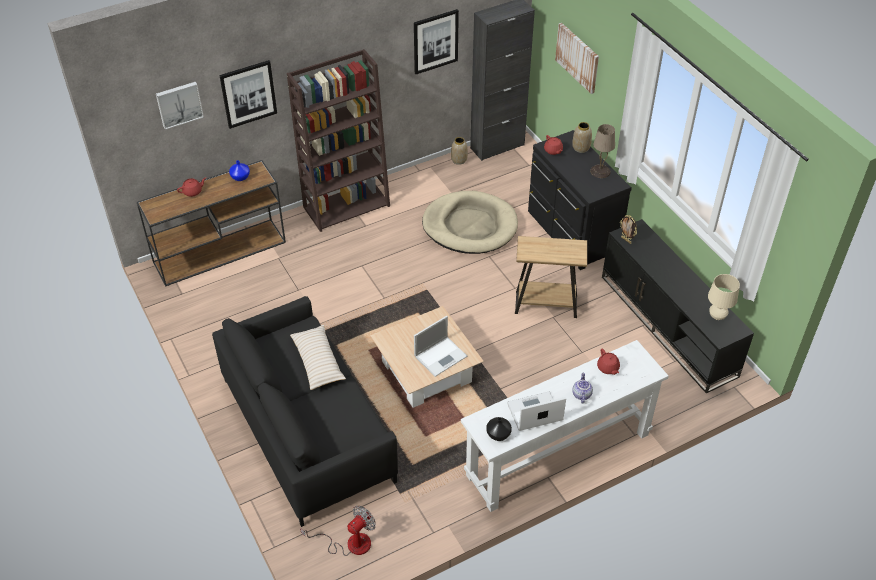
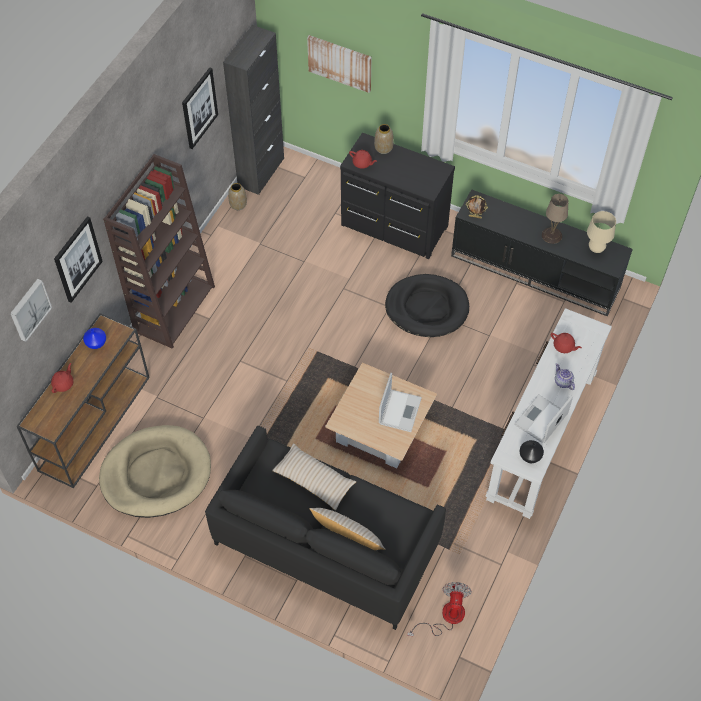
camera: 35 degrees left, 10 degrees up
(305, 416) = (347, 535): none -> beige pillow
(470, 226) = (303, 267): beige dog bed -> beige dog bed (156, 474)
(546, 304) = (427, 308): brown side table -> black dog bed
(600, 171) = (417, 163): beige table lamp -> beige table lamp (551, 235)

